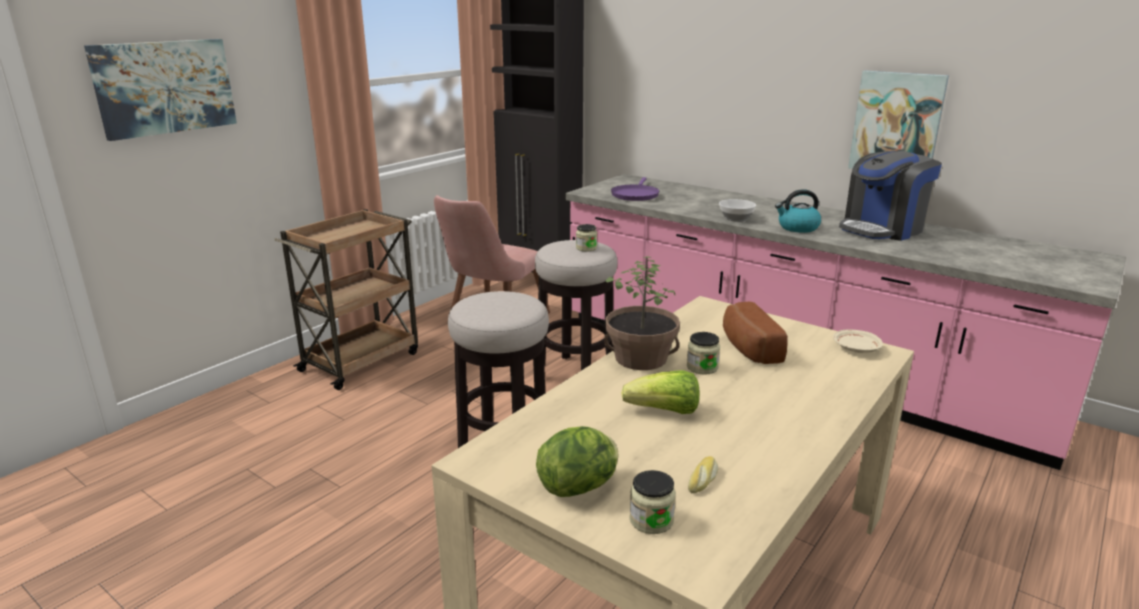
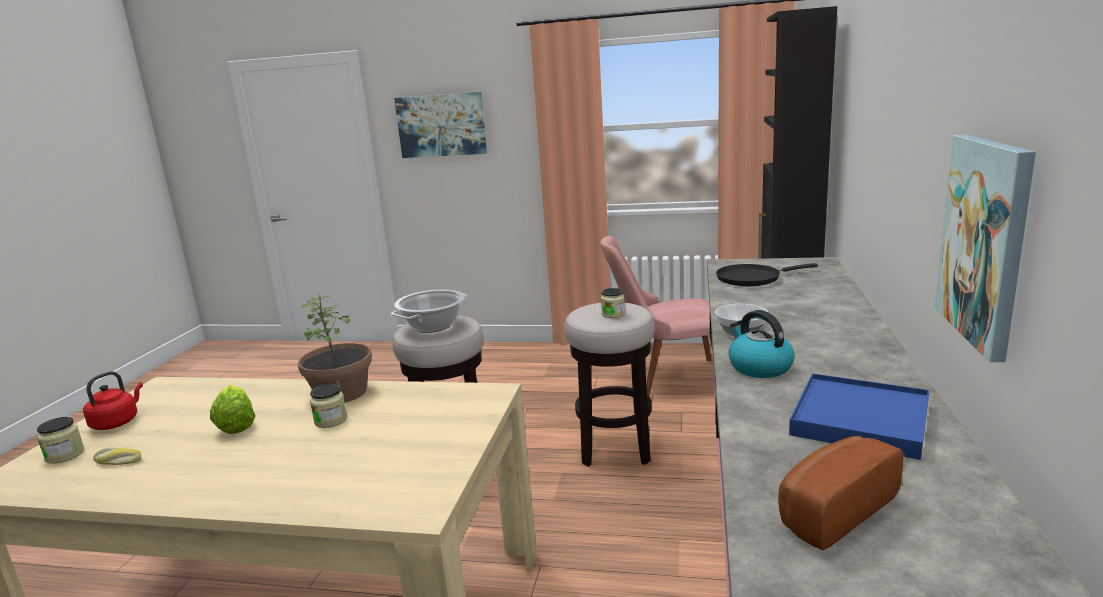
camera: 65 degrees right, 5 degrees down
(361, 361) = (539, 362): brown cart -> none
(499, 305) = (433, 326): none -> cooking pot
(579, 487) = (117, 422): lettuce -> red kettle
(635, 195) = (752, 278): purple frying pan -> black frying pan
(747, 348) = (387, 431): bread -> bread (831, 510)
(856, 348) = (420, 491): beige plate -> none
(882, 229) = (860, 420): coffee machine -> blue tray

